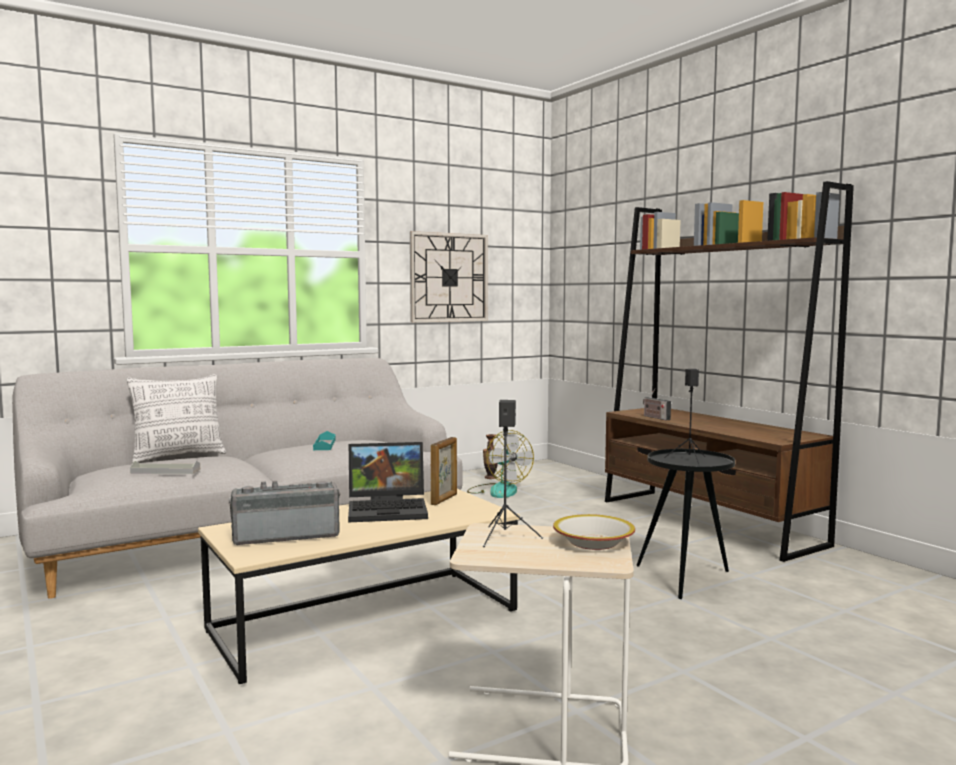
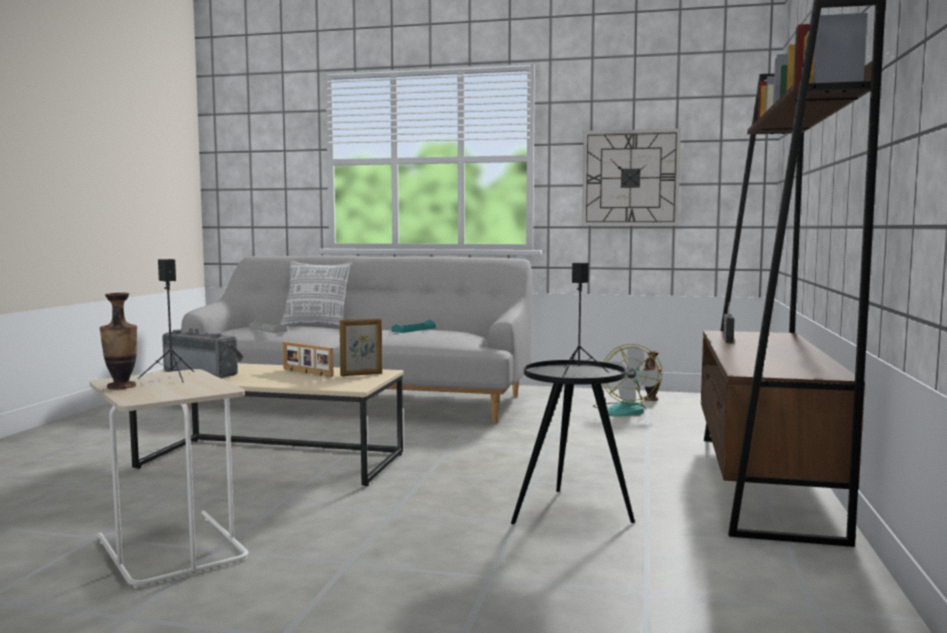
camera: 45 degrees right, 0 degrees up
(389, 509) = (307, 372): laptop -> picture frame
(524, 558) = (121, 387): none -> vase
(594, 542) = (191, 390): bowl -> none

